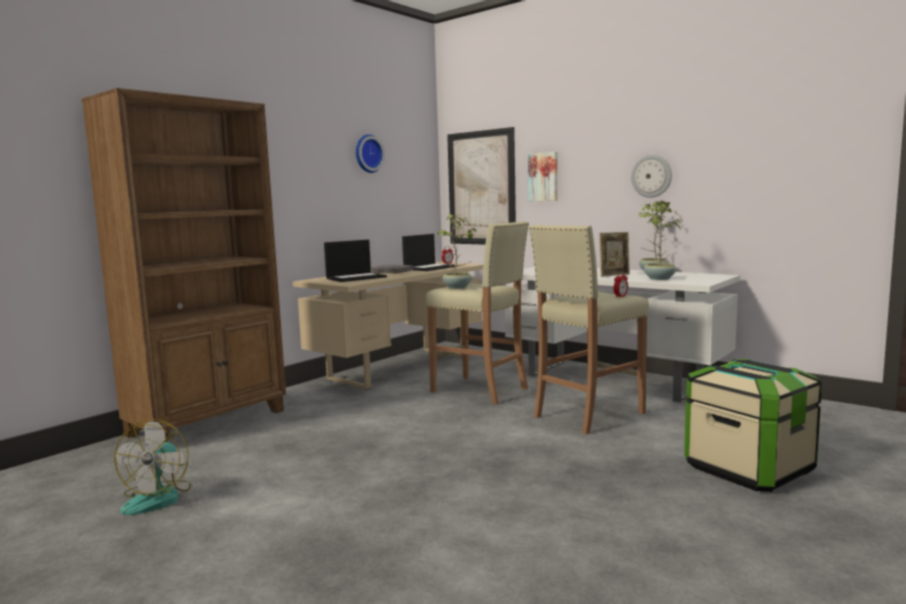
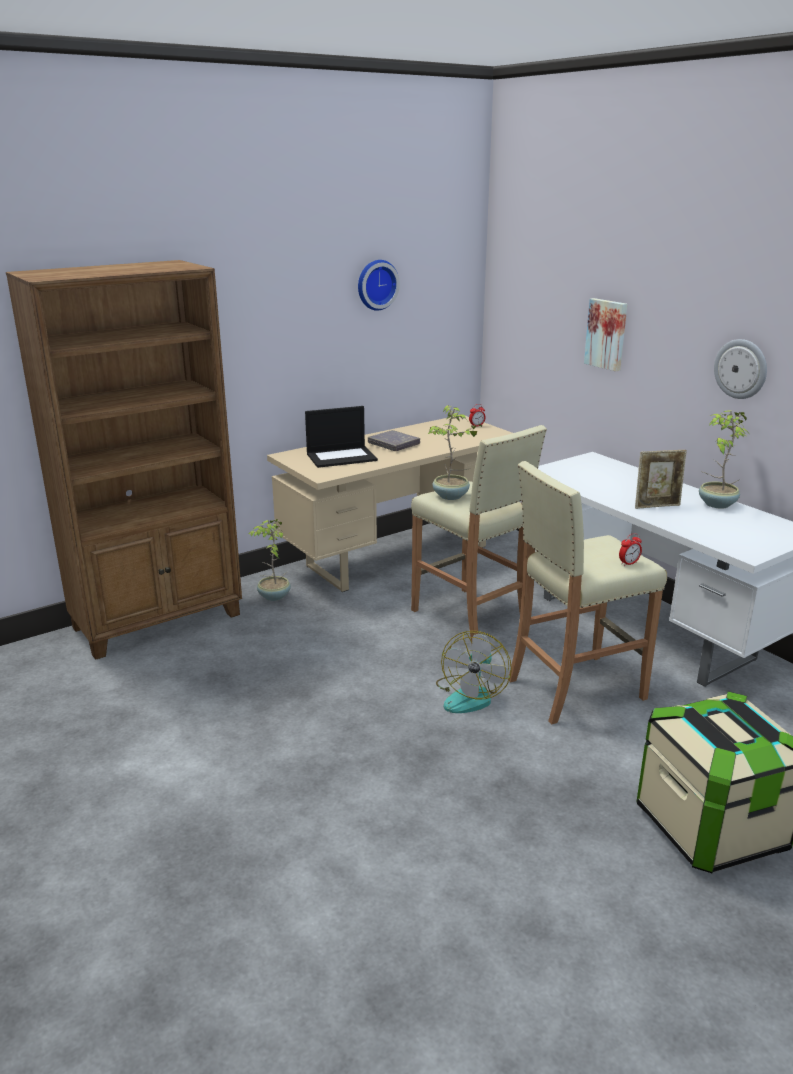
camera: 15 degrees right, 15 degrees up
(158, 497) = (75, 732): fan -> fan (471, 695)
(430, 268) = (447, 437): laptop -> none
(481, 188) = (531, 329): picture -> none
(659, 279) = (706, 529): potted plant -> potted plant (273, 596)

